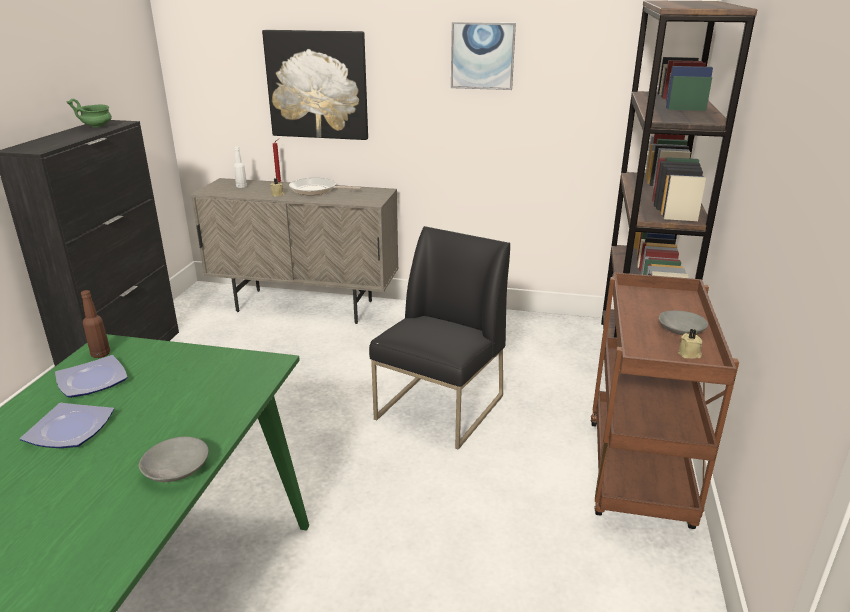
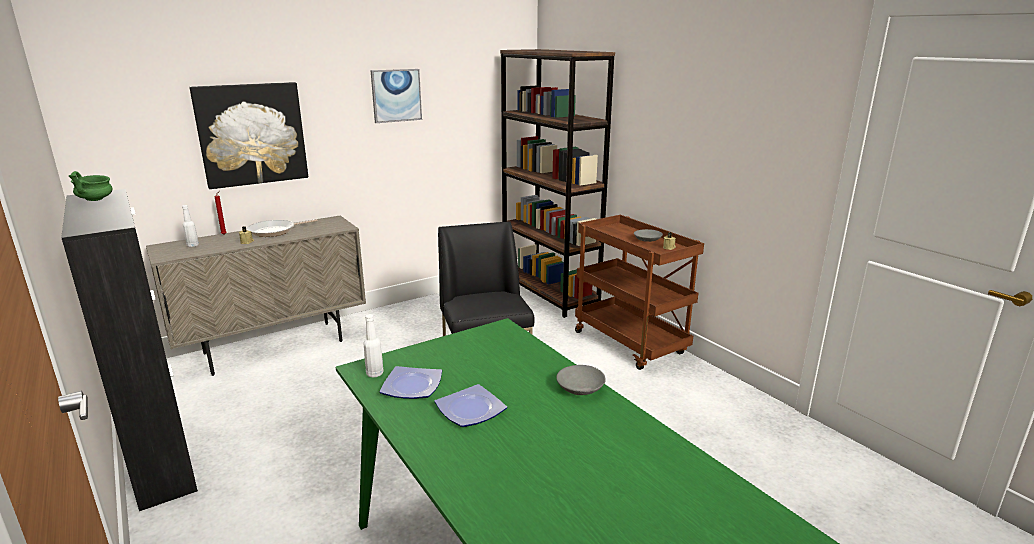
camera: 45 degrees left, 5 degrees down
(100, 354) = (375, 374): brown bottle -> white bottle

